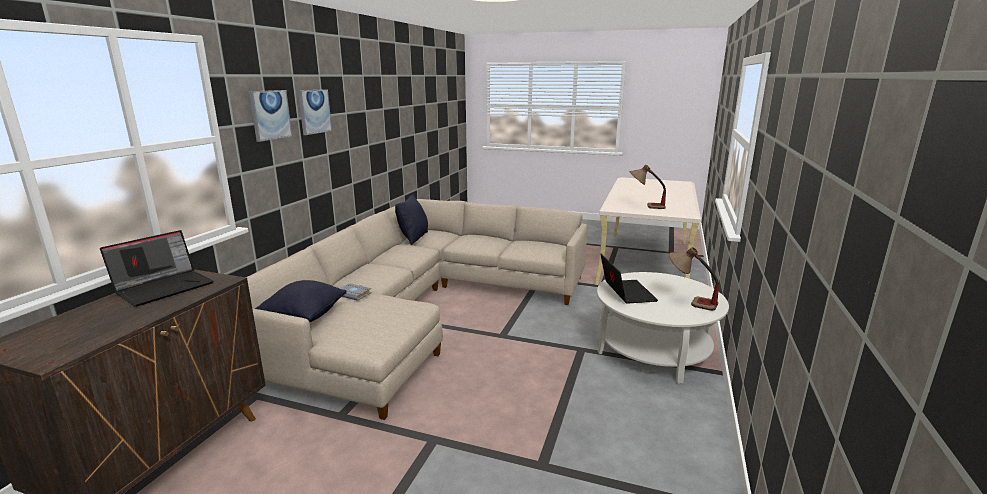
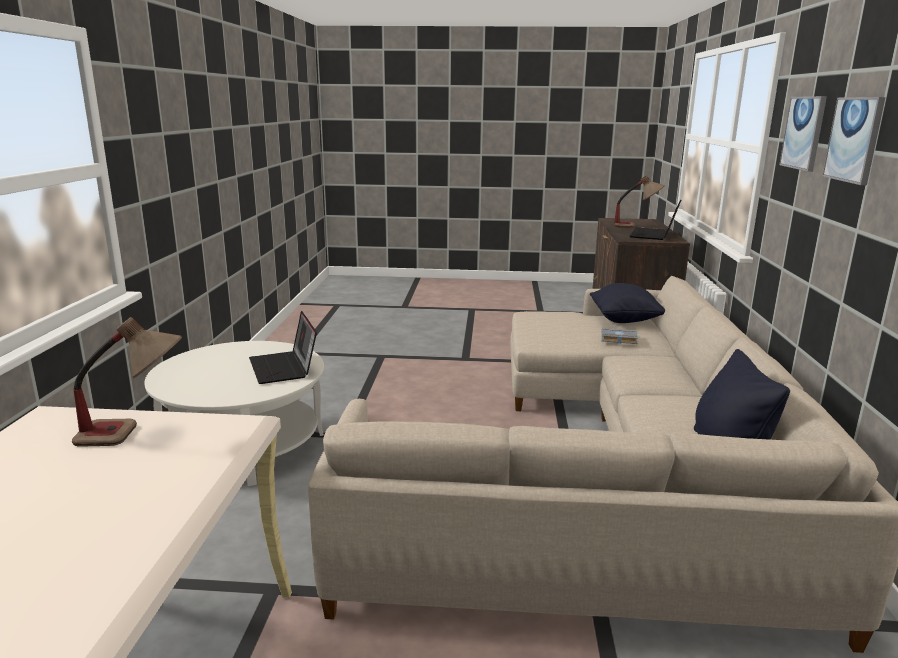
camera: 165 degrees right, 0 degrees up
(690, 301) = (205, 363): table lamp -> table lamp (636, 226)

